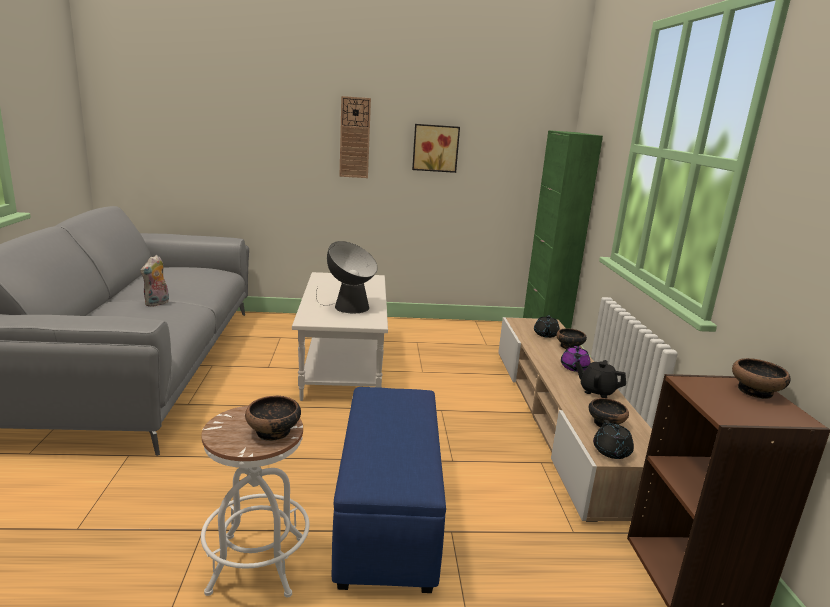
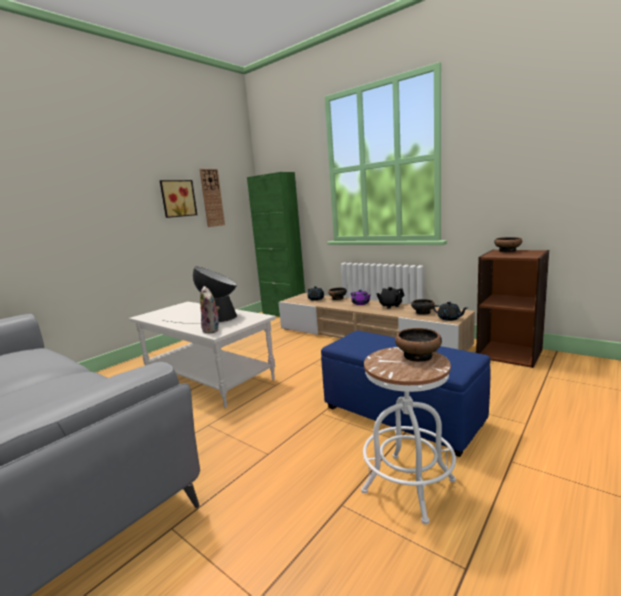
camera: 45 degrees left, 5 degrees down
(157, 303) = (42, 385): plush toy -> plush toy (212, 330)
(355, 138) = (112, 197): wall clock -> wall clock (212, 198)

